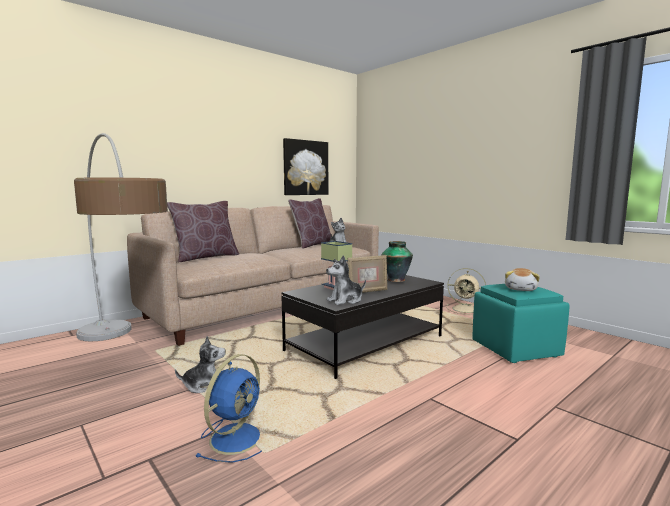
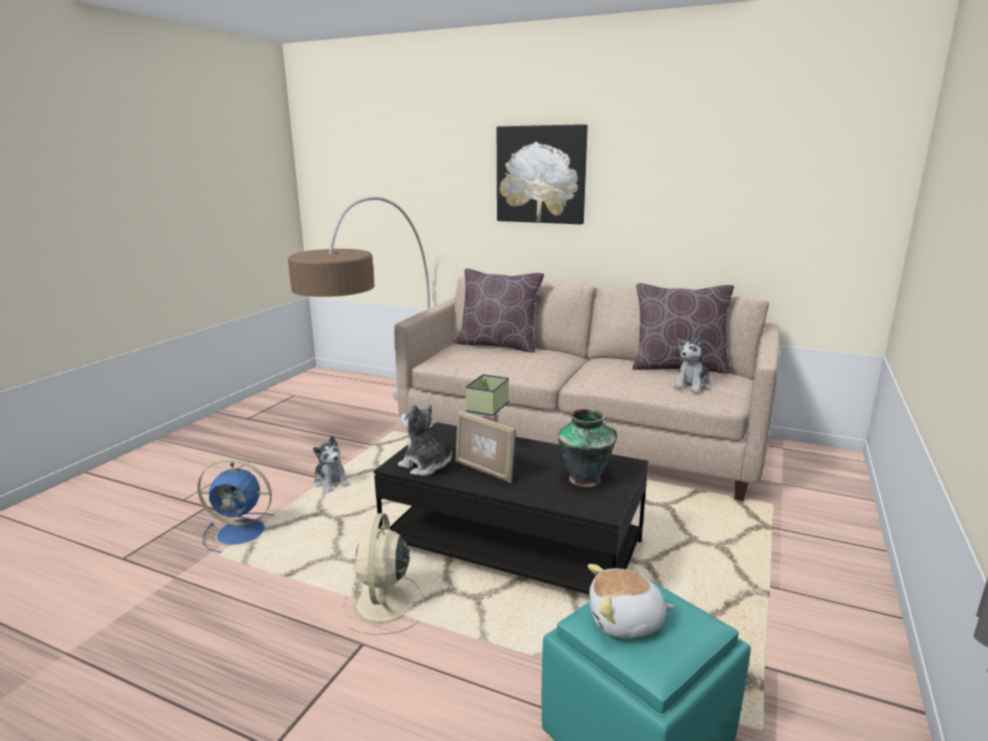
camera: 65 degrees right, 10 degrees up
(305, 168) = (751, 219): picture -> picture (541, 175)
(466, 309) = (830, 633): beige fan -> beige fan (383, 605)

